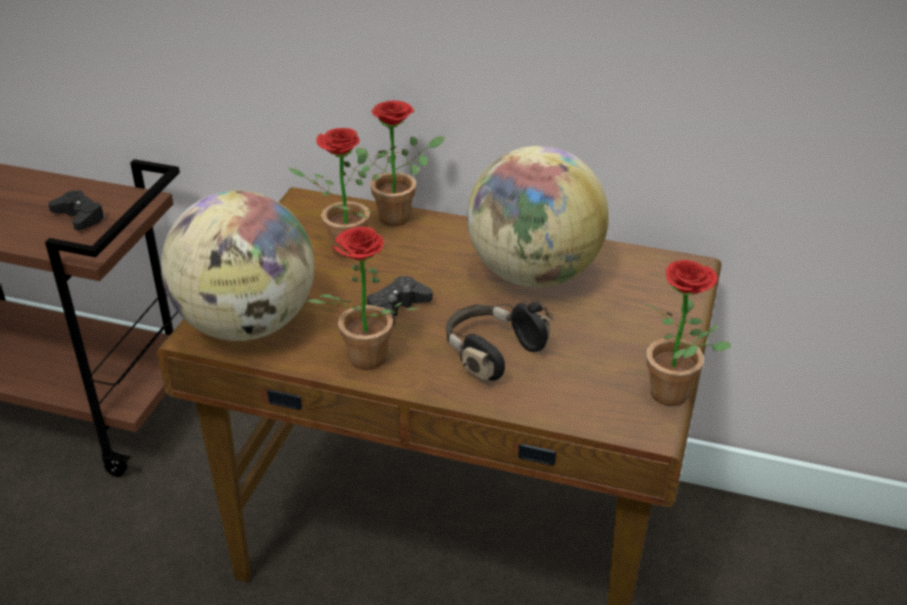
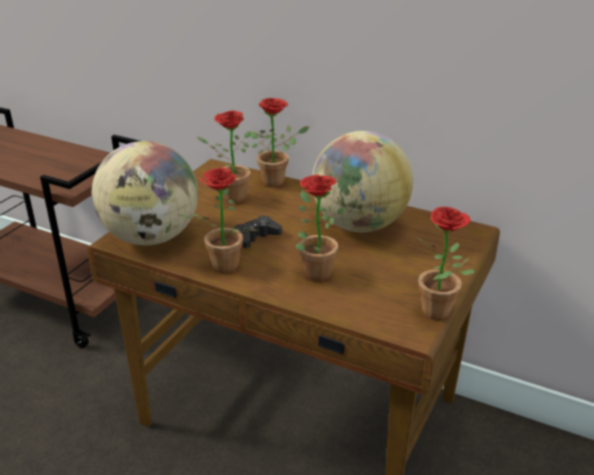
camera: 10 degrees right, 5 degrees down
(79, 216) = (72, 167): black game controller -> none
(492, 352) = (313, 271): black headphones -> potted plant

